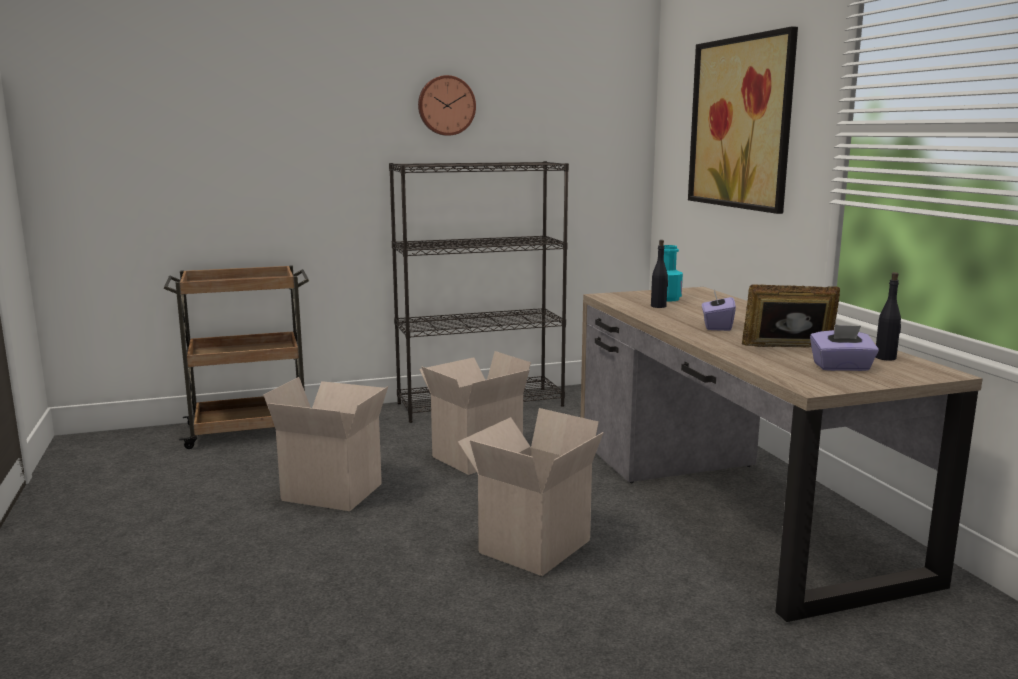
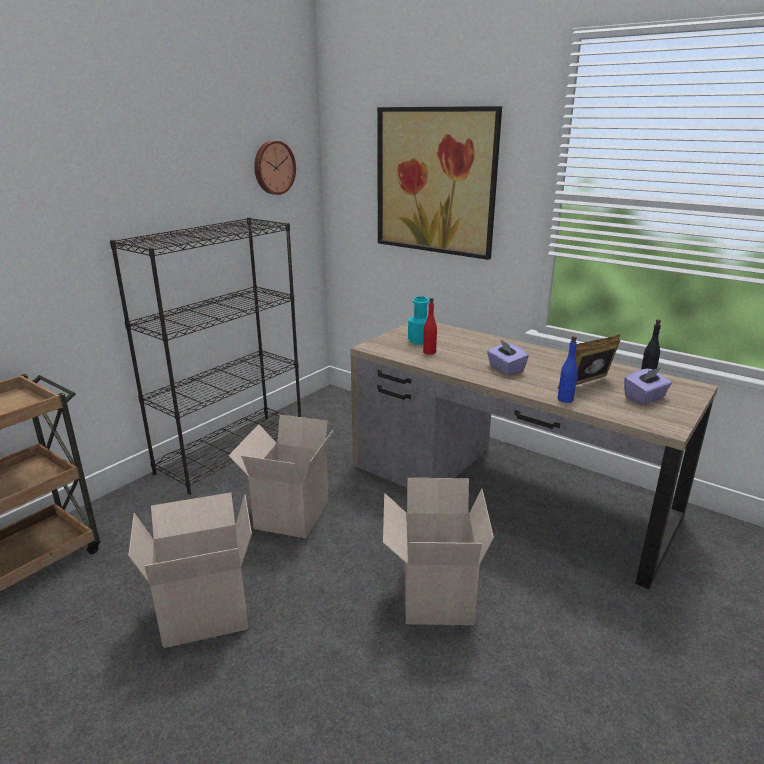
camera: 35 degrees left, 10 degrees up
(446, 105) = (155, 171): wall clock -> wall clock (273, 167)
(658, 306) = (429, 352): black bottle -> red bottle
(734, 352) = (565, 399): none -> blue bottle

